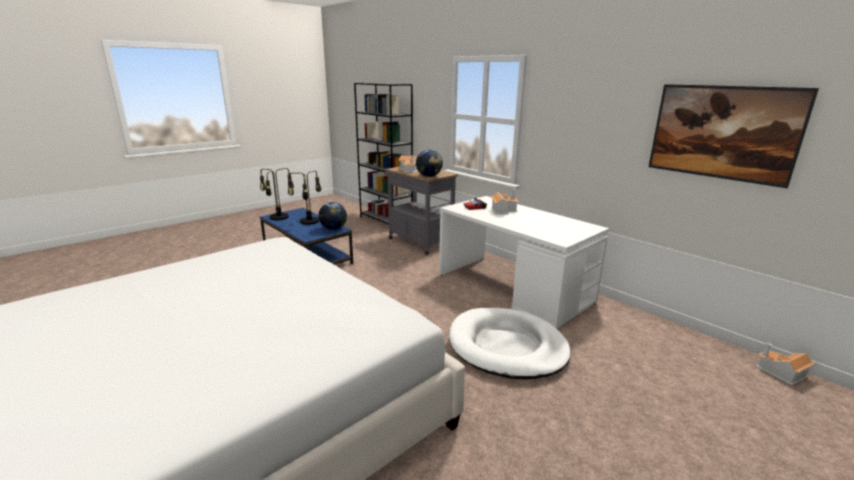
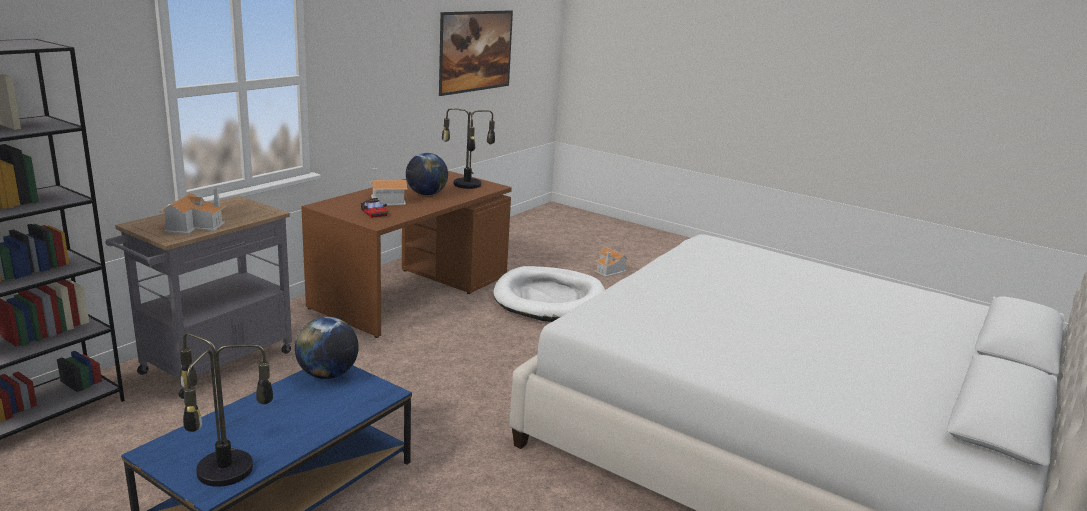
camera: 105 degrees left, 0 degrees up
(309, 221) = (269, 414): table lamp -> table lamp (467, 185)
(429, 176) = (259, 212): globe -> globe (426, 194)
(513, 288) = (412, 291): white desk -> brown desk
(781, 372) = (530, 217): toy house -> toy house (609, 270)

